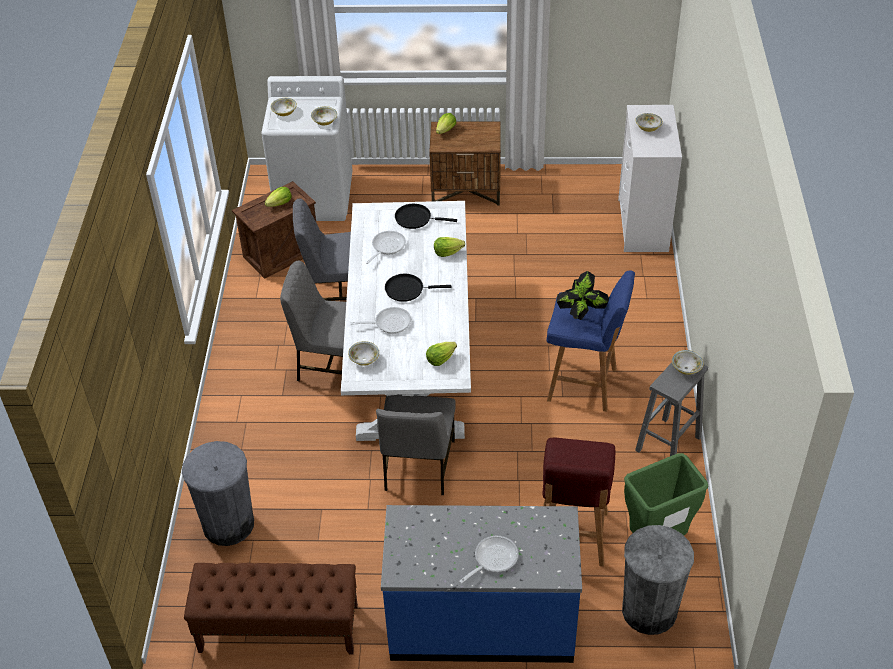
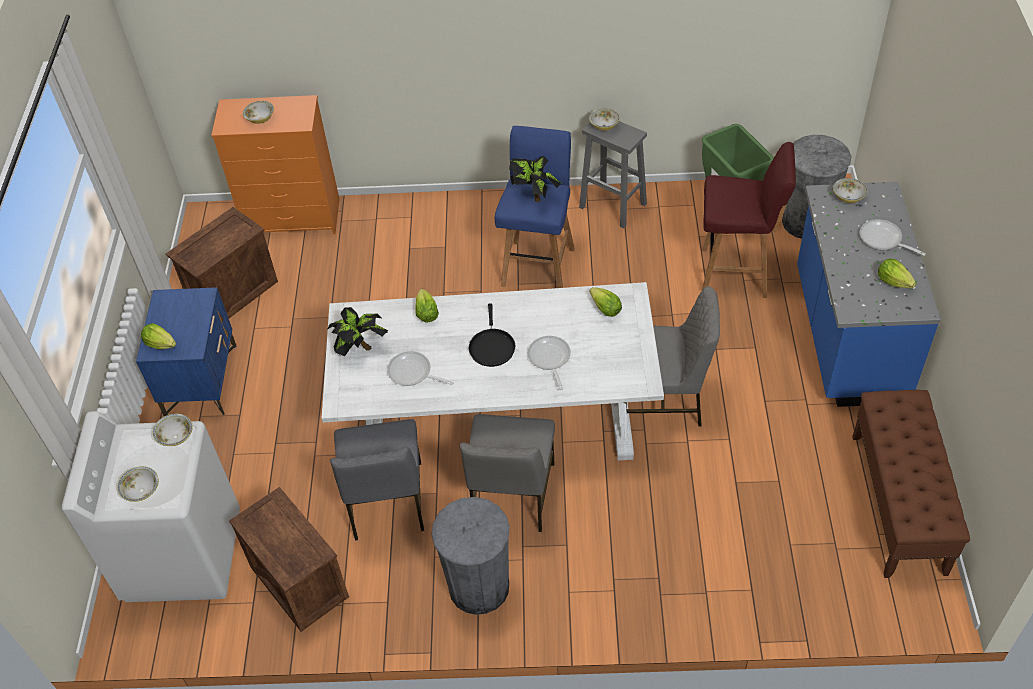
camera: 90 degrees left, 5 degrees up
(228, 524) = (773, 574): grey trash can -> grey trash can (479, 587)
(280, 204) = (278, 530): lettuce -> lettuce (893, 281)
(364, 359) = (611, 377): bowl -> bowl (848, 197)
(416, 218) = (360, 348): black frying pan -> potted plant
(466, 191) = (201, 380): brown nightstand -> blue nightstand
(557, 199) = (233, 291): none -> crate
(643, 225) = (293, 218): white dresser -> orange dresser

